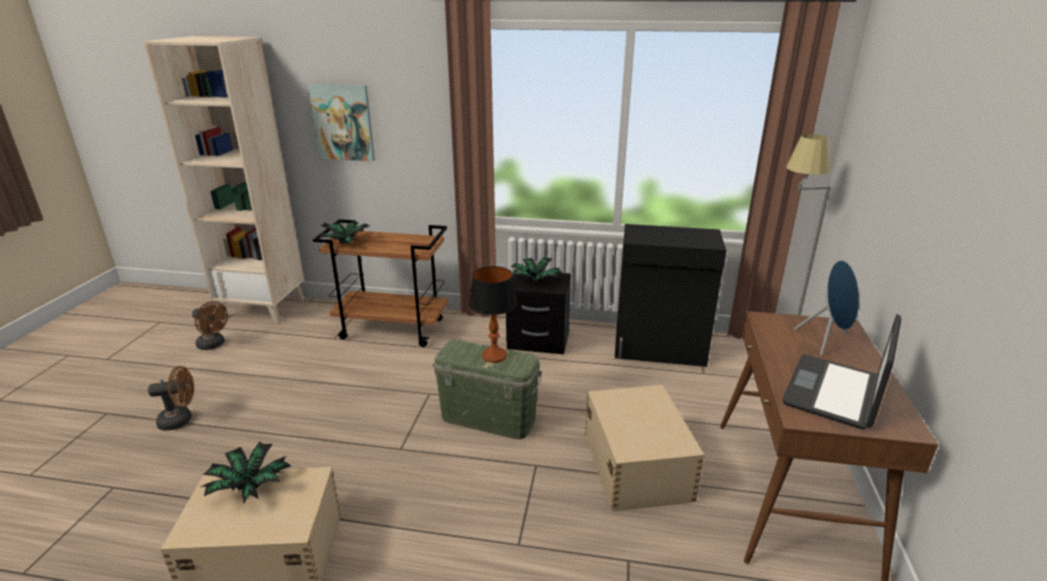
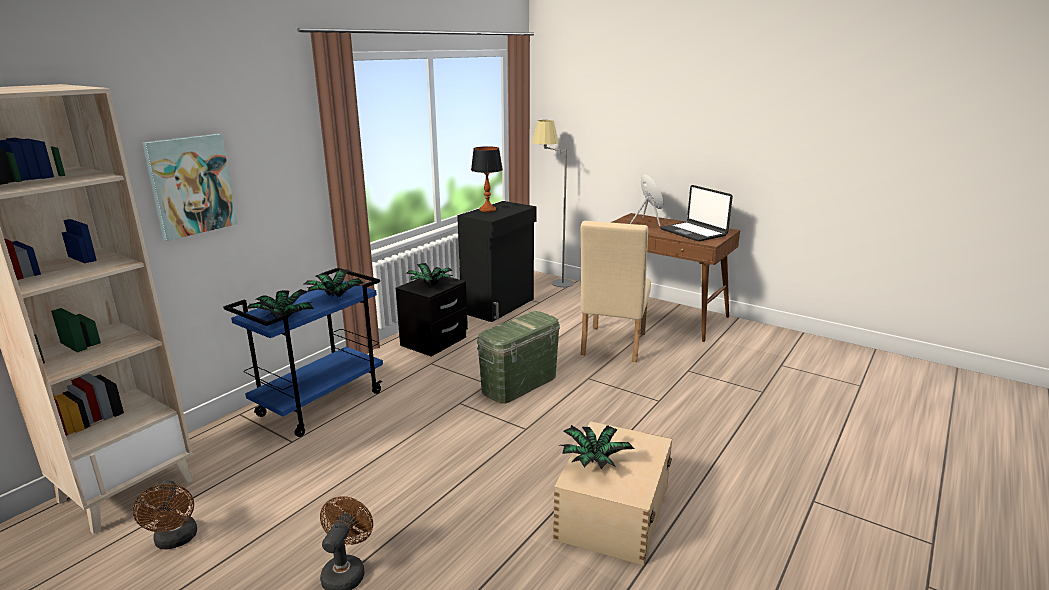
camera: 65 degrees left, 5 degrees down
(214, 345) = (176, 540): brown fan -> brown fan turned 105 degrees clockwise
(393, 329) = (321, 403): brown cart -> blue cart
(401, 246) = (334, 297): none -> potted plant
(494, 355) = (521, 323): table lamp -> table lamp (487, 210)
(636, 465) = (612, 346): beige storage box -> beige chair

